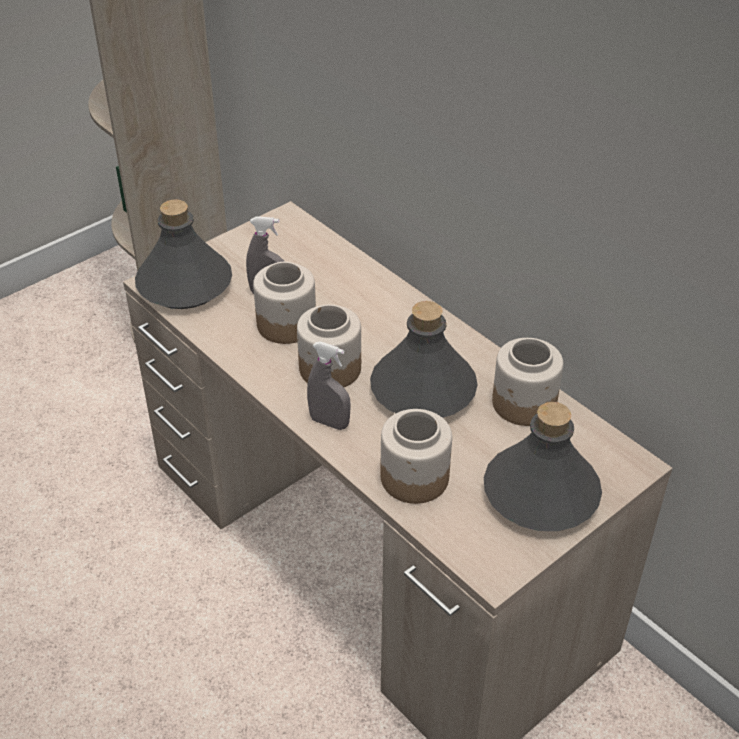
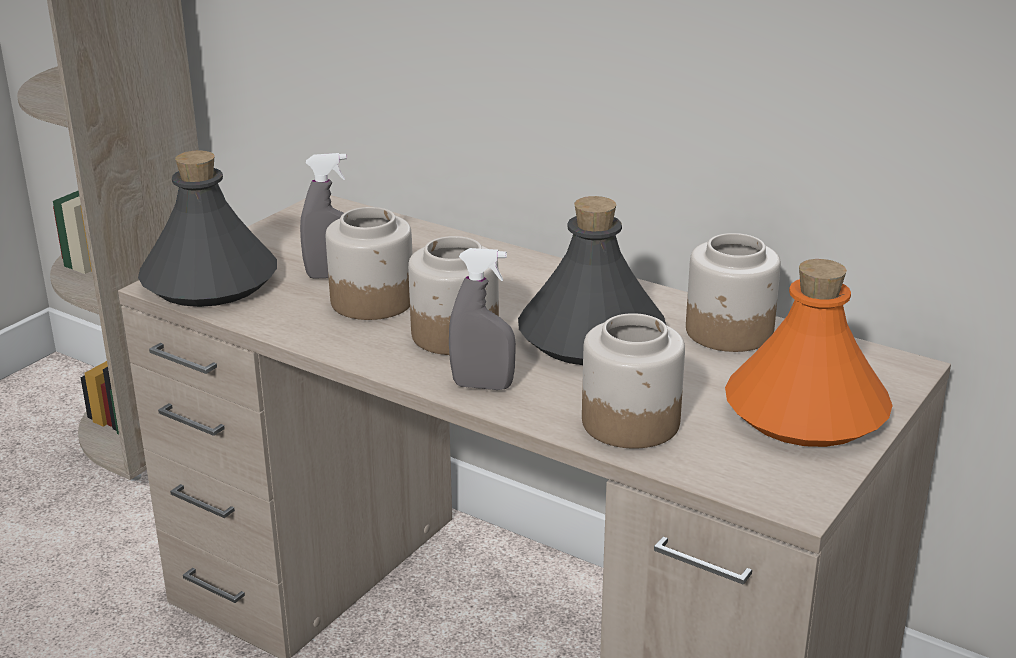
camera: 15 degrees left, 15 degrees down
(541, 494) = (807, 412): grey bottle -> orange bottle

